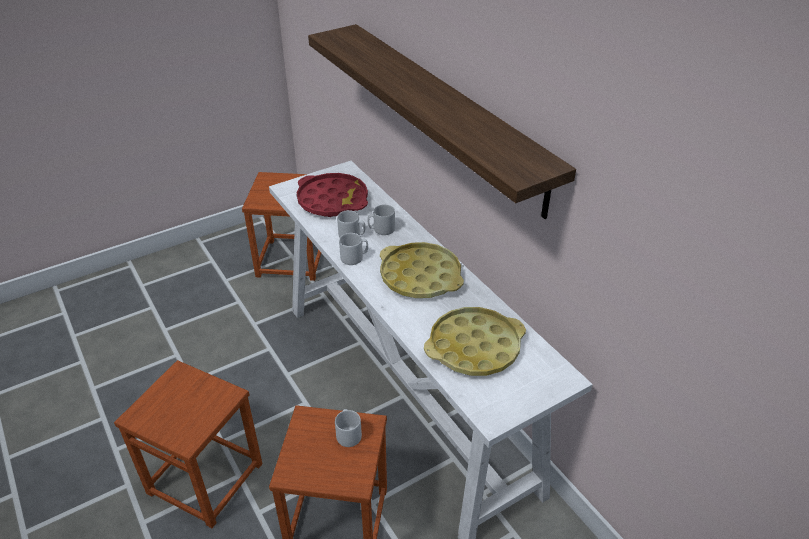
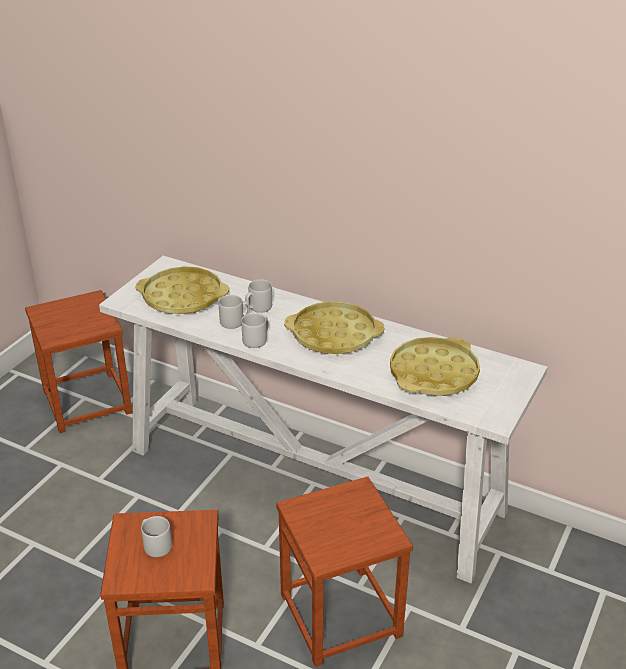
camera: 30 degrees left, 5 degrees down
(332, 200) = (183, 297): red tray -> yellow tray
(348, 434) = (348, 504): grey mug -> grey mug (156, 545)
(446, 113) = (319, 164): shelf -> none

